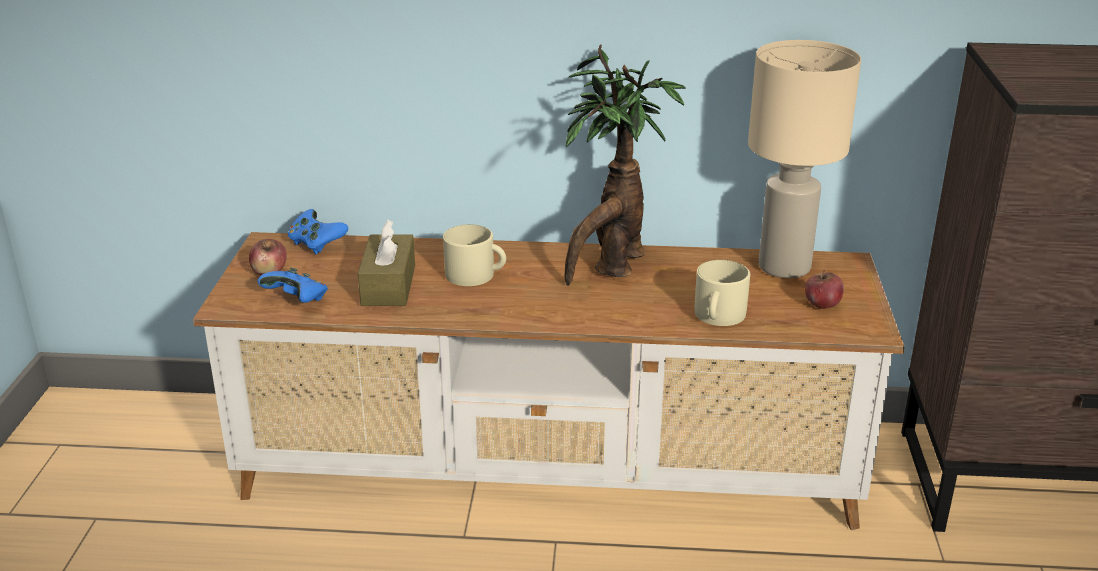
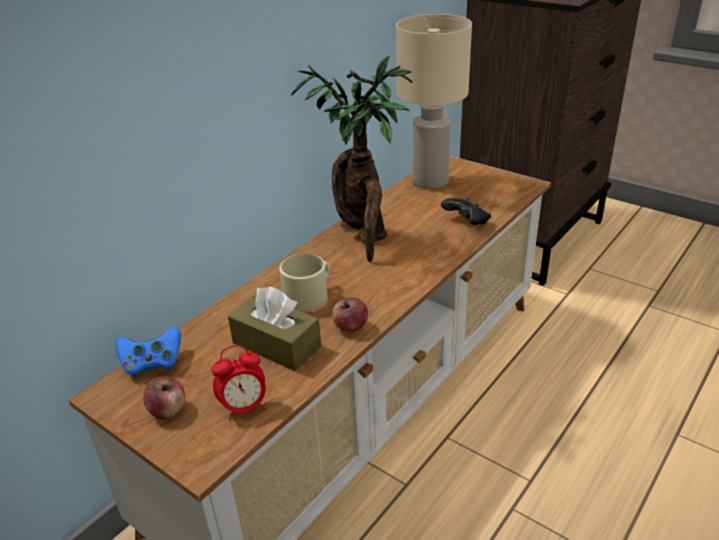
camera: 55 degrees left, 5 degrees up
(297, 301) = (244, 407): blue game controller -> alarm clock
(718, 316) = (467, 222): beige mug -> black game controller
(822, 304) = (485, 187): apple -> apple (350, 327)

